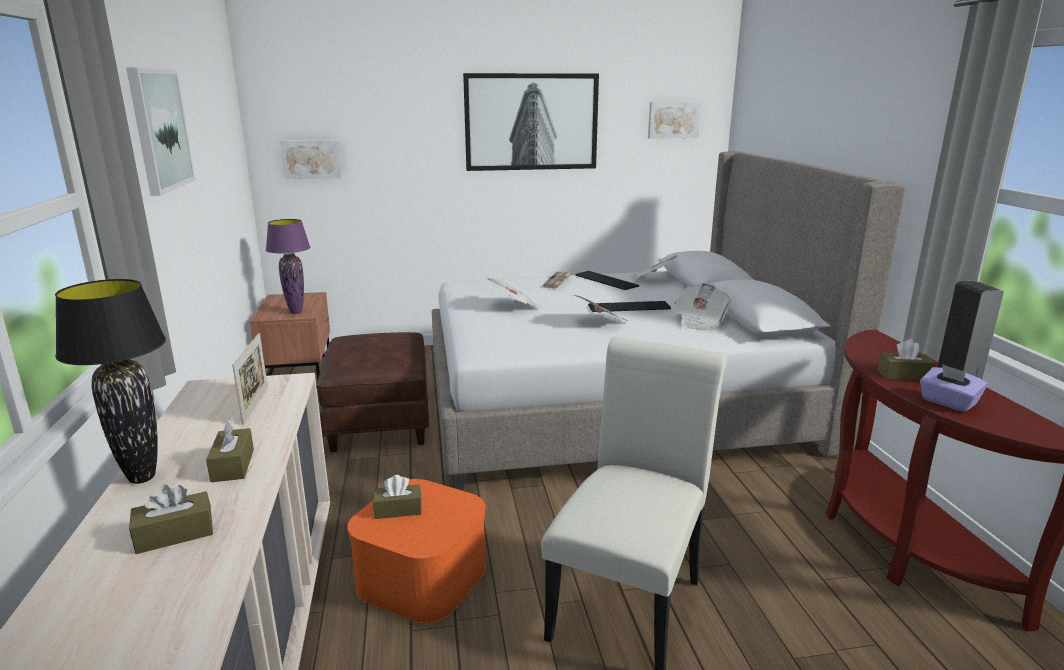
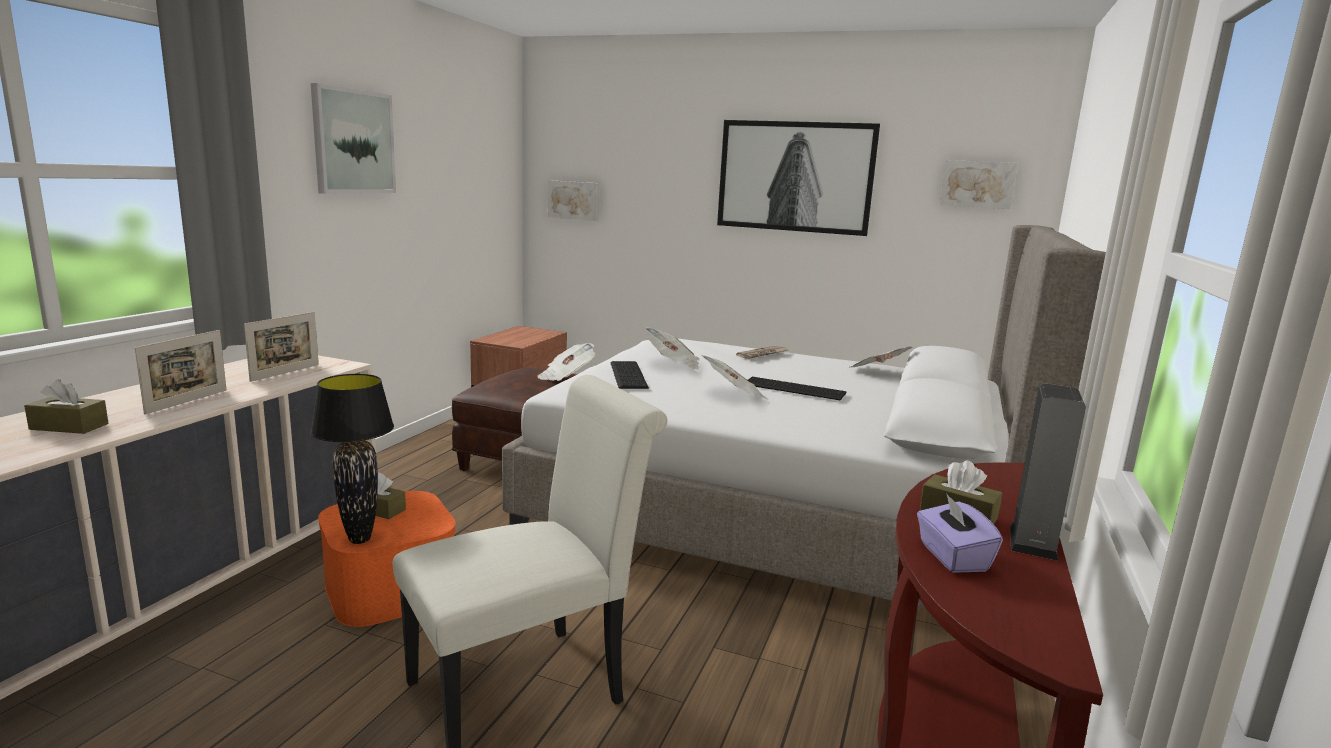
camera: 30 degrees right, 5 degrees down
(141, 477) = (128, 393): black table lamp -> black table lamp (359, 539)
(233, 465) = (187, 401): brown tissue box -> picture frame
(296, 312) = (515, 341): purple table lamp -> none
(606, 280) = (821, 363): keyboard -> keyboard (630, 375)
(699, 321) = (853, 418): newspaper -> newspaper (566, 377)

